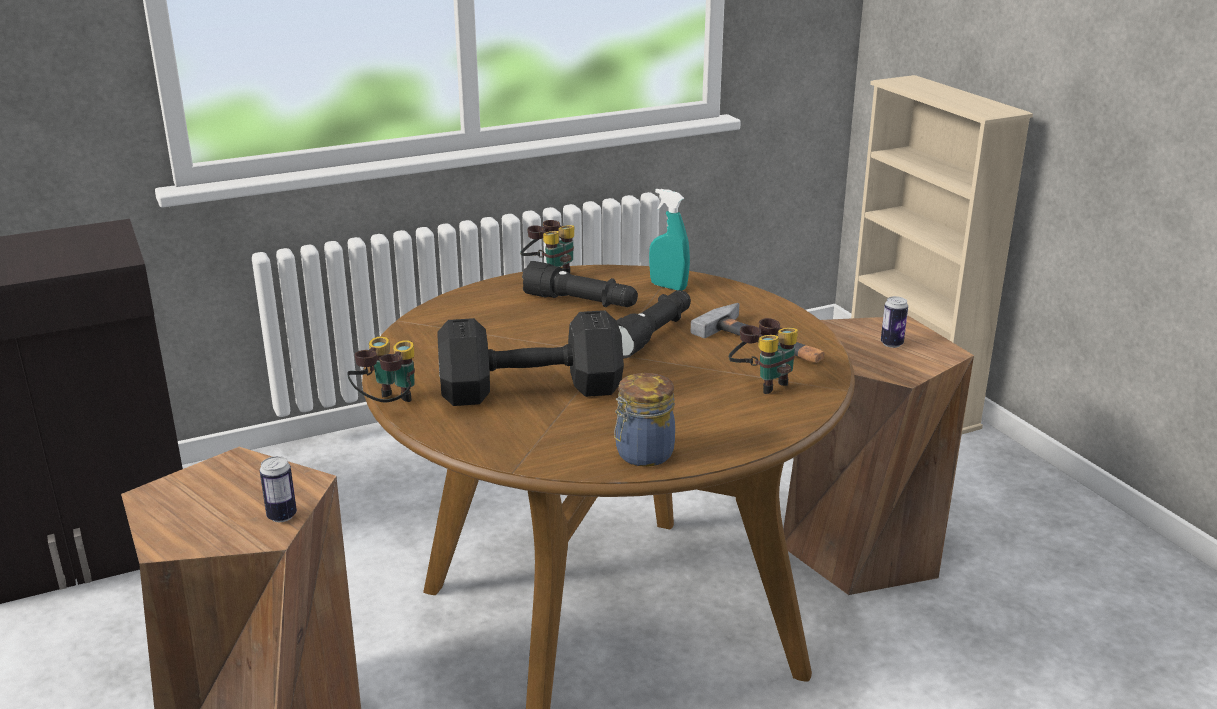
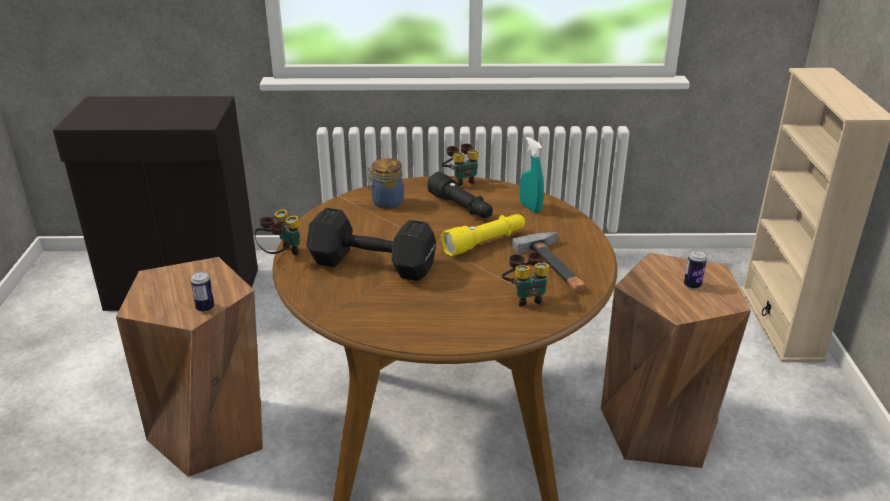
camera: 25 degrees right, 5 degrees up
(642, 454) = (398, 329): jar -> jar (386, 202)
(652, 335) = (485, 243): black flashlight -> yellow flashlight

